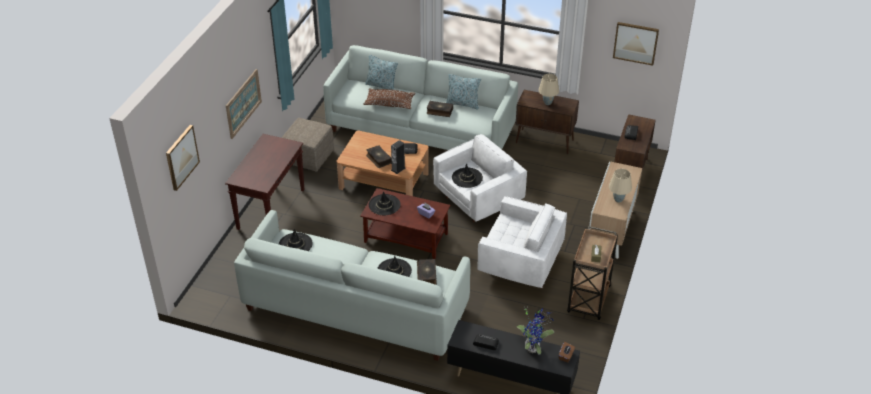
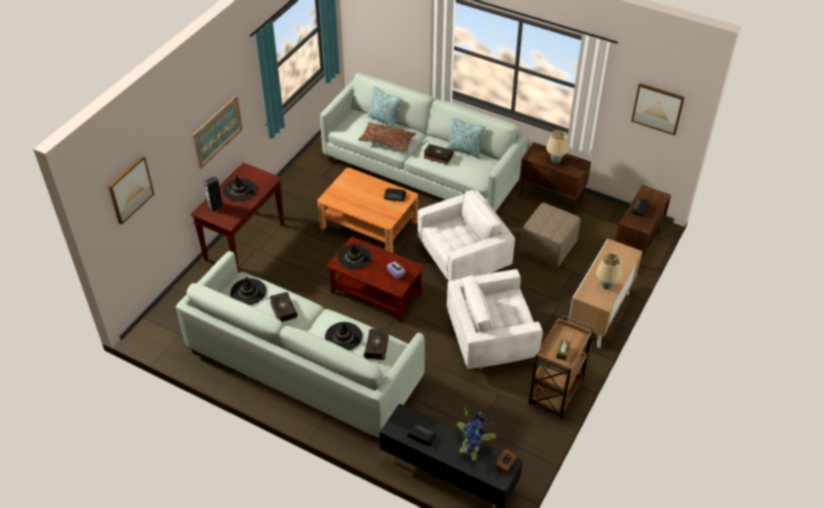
camera: 10 degrees right, 5 degrees up
(308, 158) = (297, 189): beige ottoman -> beige ottoman (548, 248)
(378, 159) = (362, 203): book -> book (283, 310)
(398, 169) = (379, 217): speaker -> speaker (215, 206)
(467, 178) = (450, 236): black hat -> black hat (240, 190)
(520, 264) = (491, 340): white armchair -> white armchair turned 135 degrees clockwise

